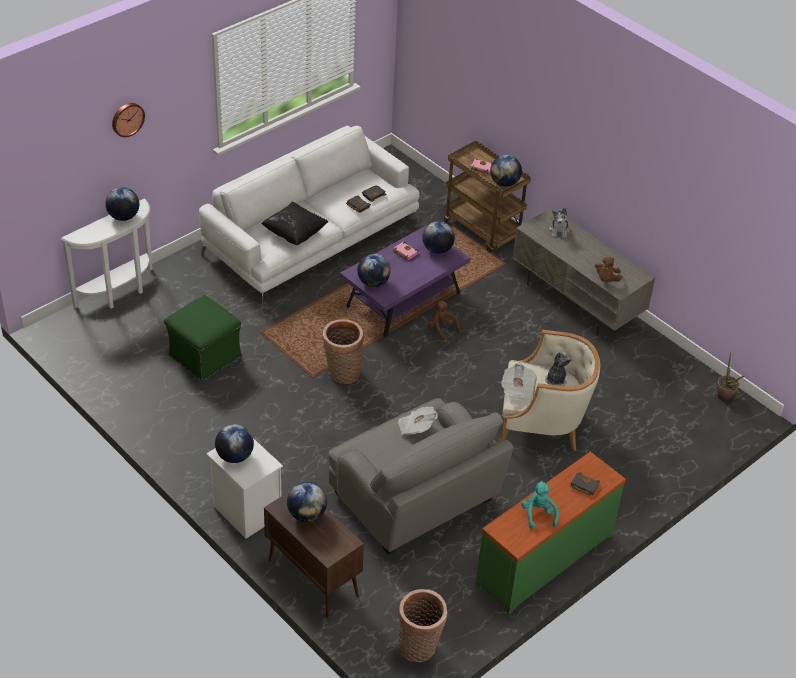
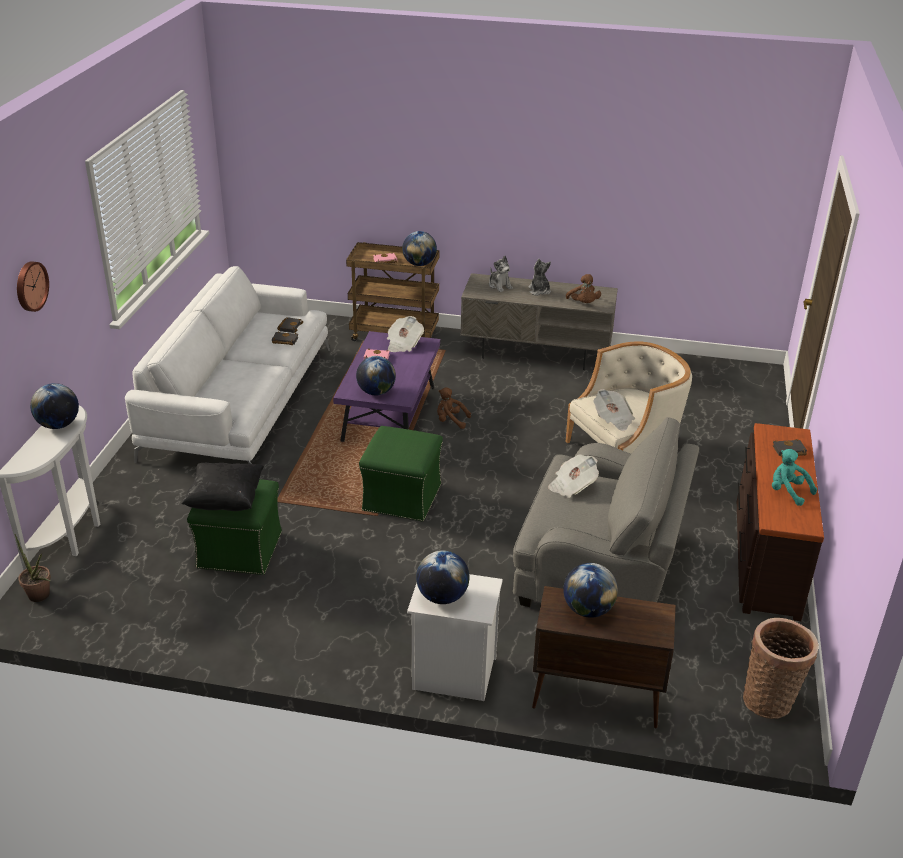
camera: 35 degrees left, 10 degrees down
(294, 233) = (247, 385): black pillow -> black pillow (225, 501)
(342, 373) = (402, 498): basket -> green ottoman
(437, 249) = (403, 344): globe -> newspaper
(543, 558) = (765, 557): green dresser -> brown dresser
(556, 379) = (630, 396): plush toy -> plush toy (539, 291)
(726, 399) = (734, 370): potted plant -> potted plant (41, 597)

